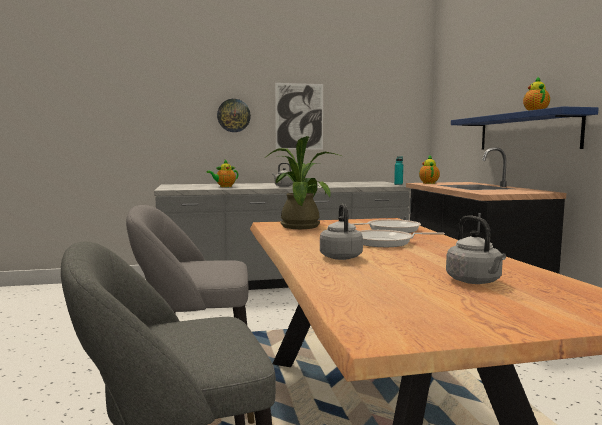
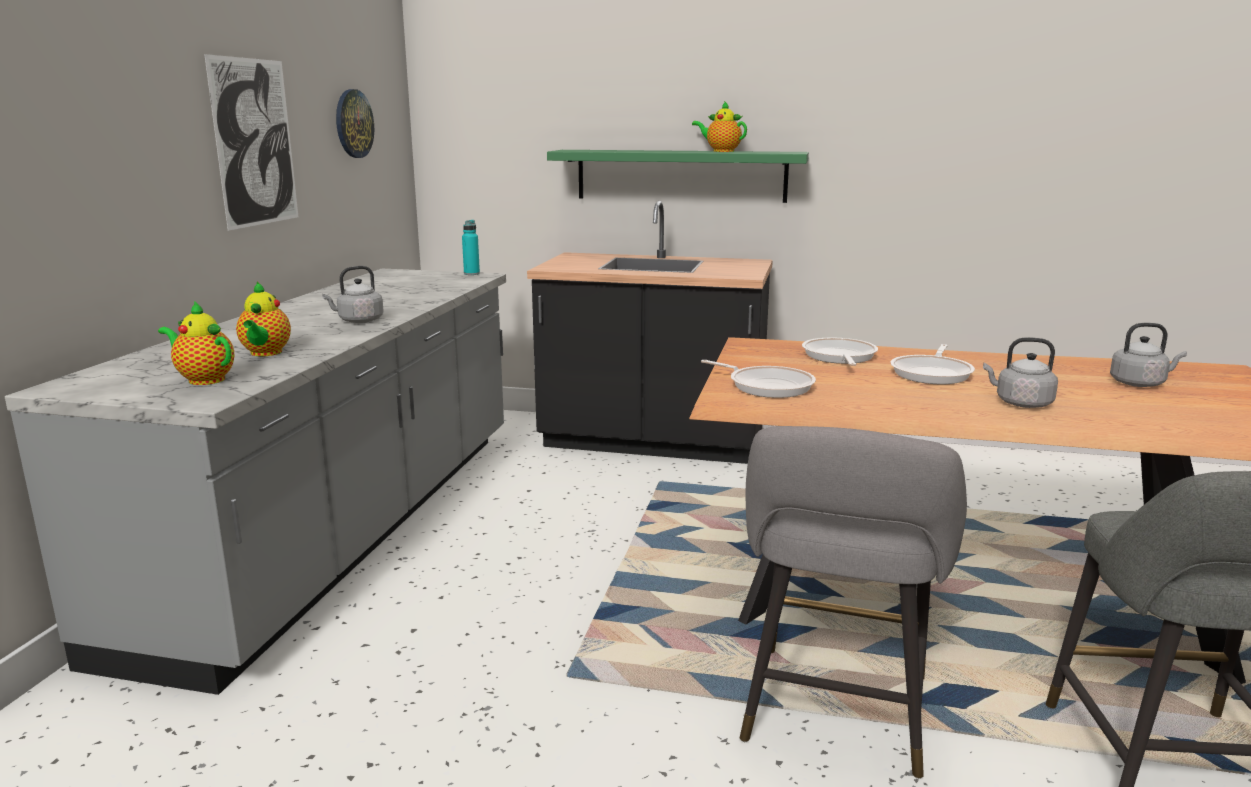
camera: 65 degrees left, 10 degrees up
(233, 115) = (137, 148): wall clock -> wall clock (353, 123)
(301, 225) = (767, 386): potted plant -> frying pan
(428, 183) = (559, 266): teapot -> teapot (203, 379)
(526, 132) = (681, 175): blue shelf -> green shelf

